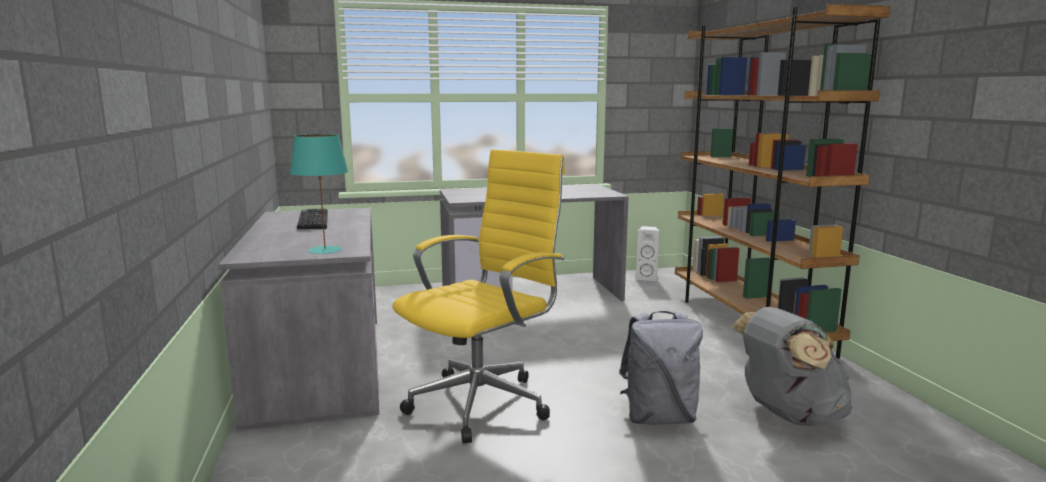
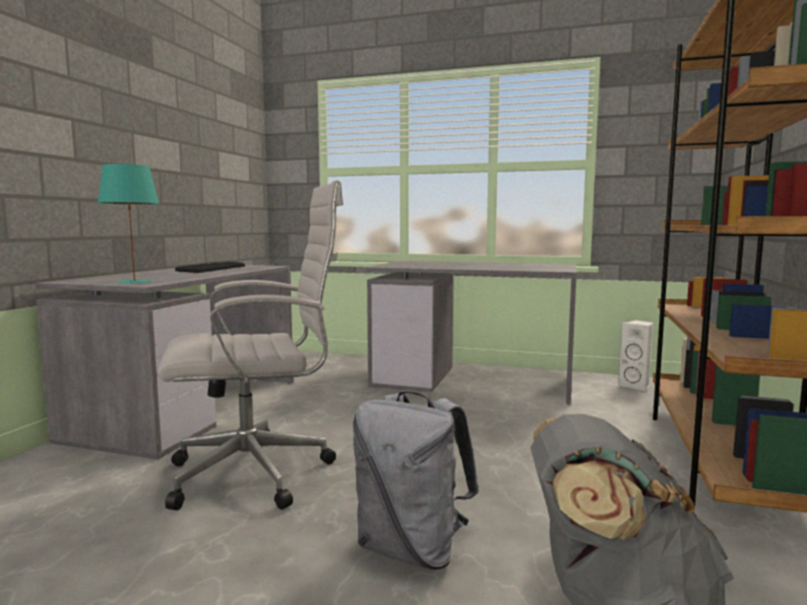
camera: 30 degrees right, 5 degrees down
(484, 402) = (258, 473): yellow office chair -> white office chair

